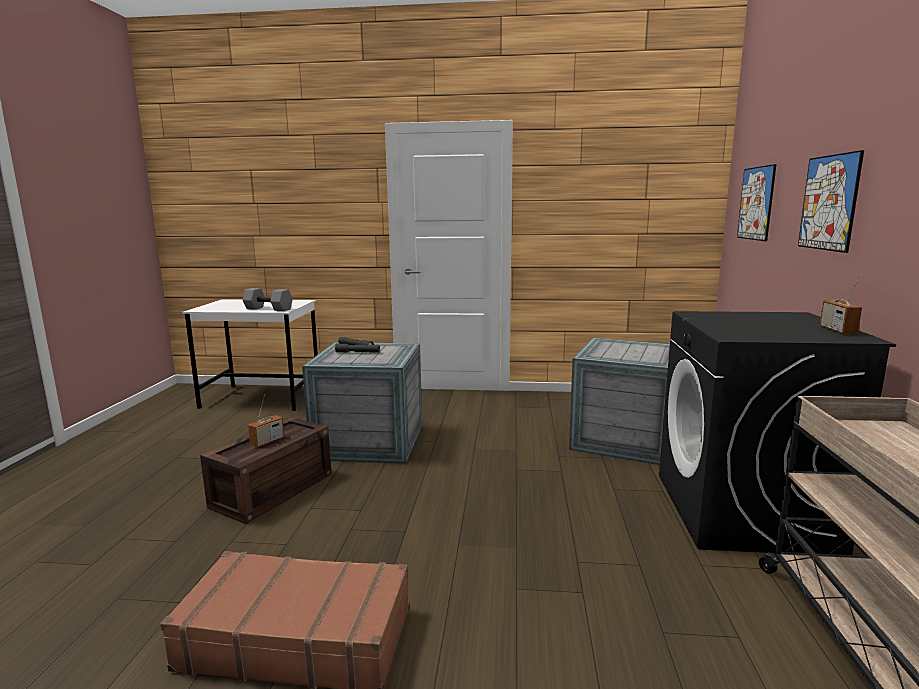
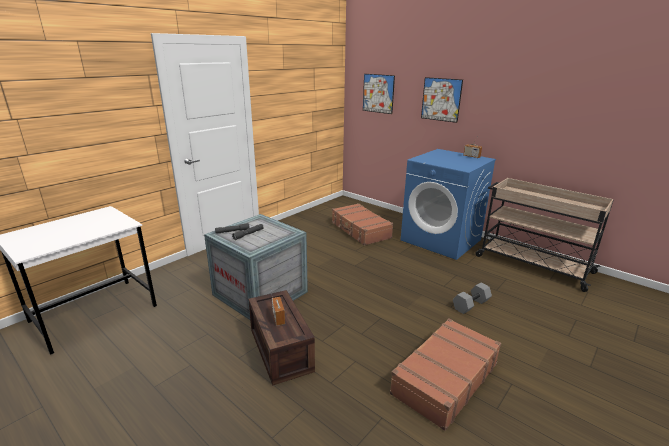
camera: 55 degrees left, 10 degrees up
(269, 309) = (108, 227): grey dumbbell -> grey dumbbell (470, 304)
(624, 440) = (360, 230): crate -> brown suitcase
(744, 512) = (441, 240): black washing machine -> blue washing machine

